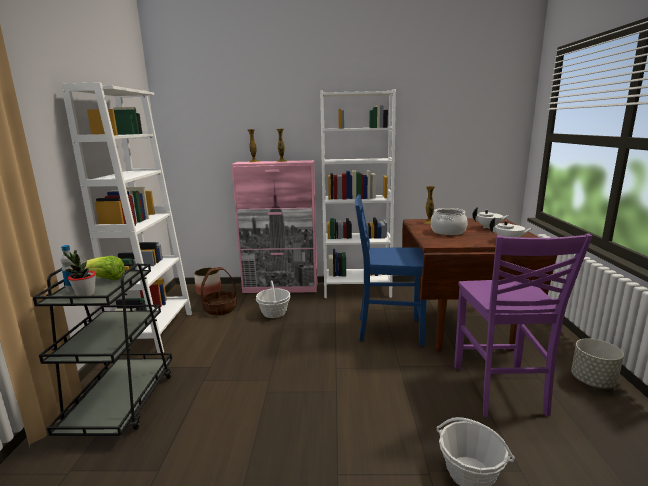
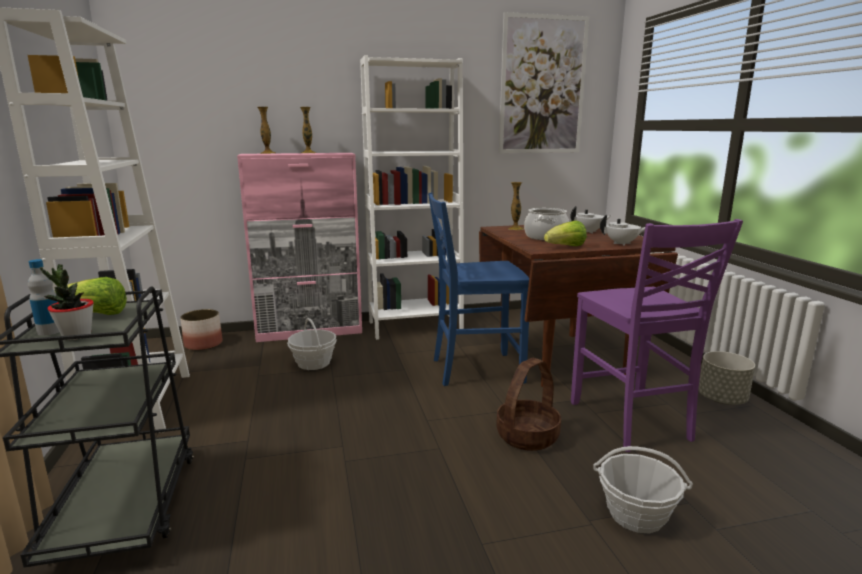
camera: 15 degrees left, 0 degrees up
(220, 309) = (231, 365): basket -> basket (527, 436)
(457, 242) = (566, 247): none -> lettuce
(467, 106) = (542, 86): none -> picture

